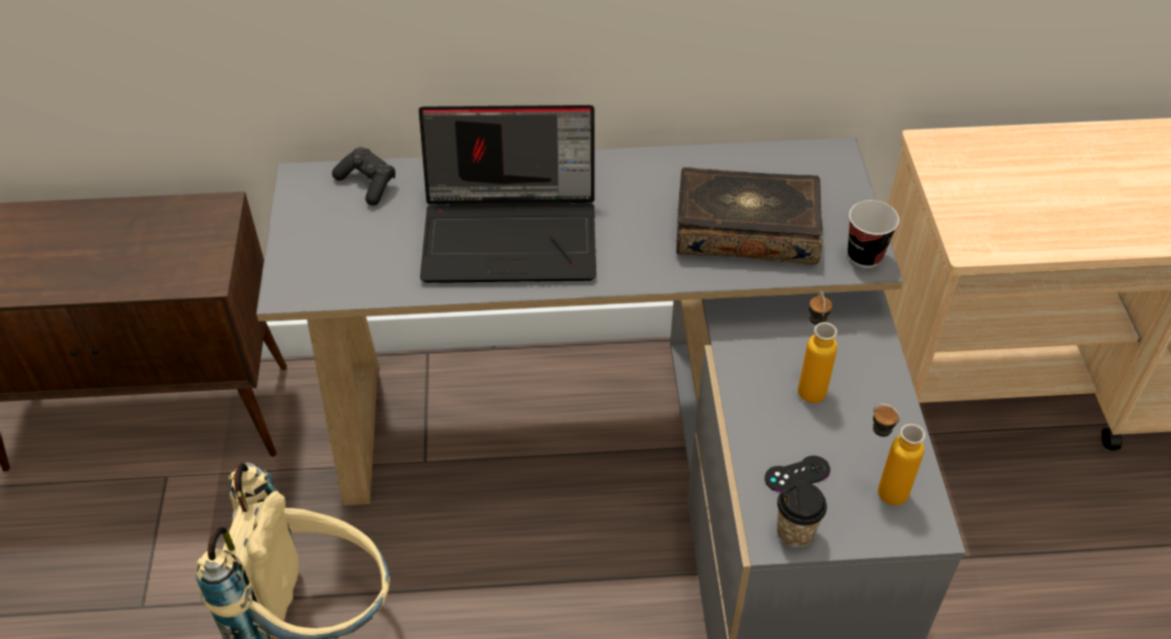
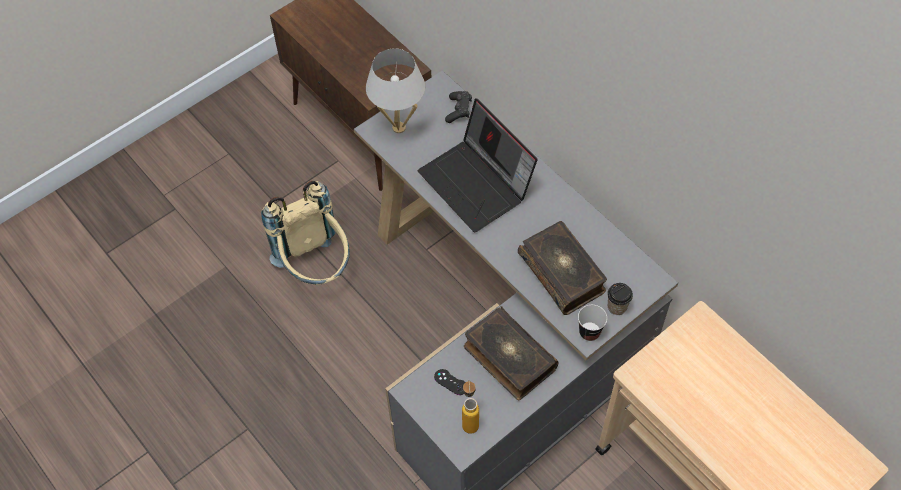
camera: 55 degrees right, 10 degrees up
(318, 261) = (399, 127): none -> white table lamp
(795, 532) = (418, 398): cup -> cup (617, 307)
(809, 383) = (508, 358): bottle -> book

